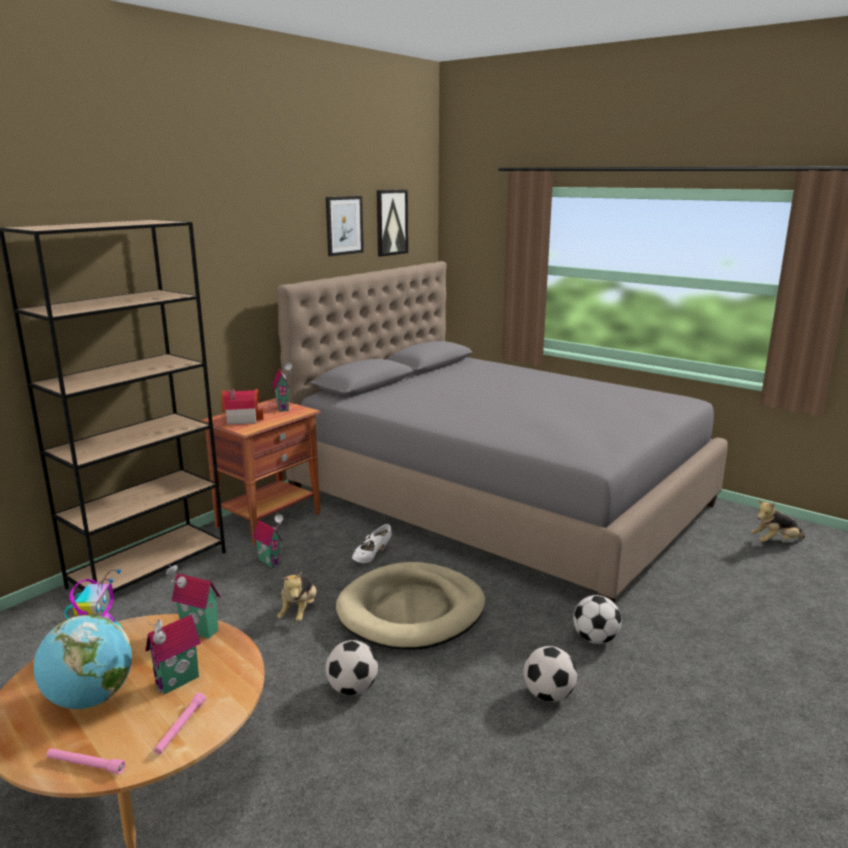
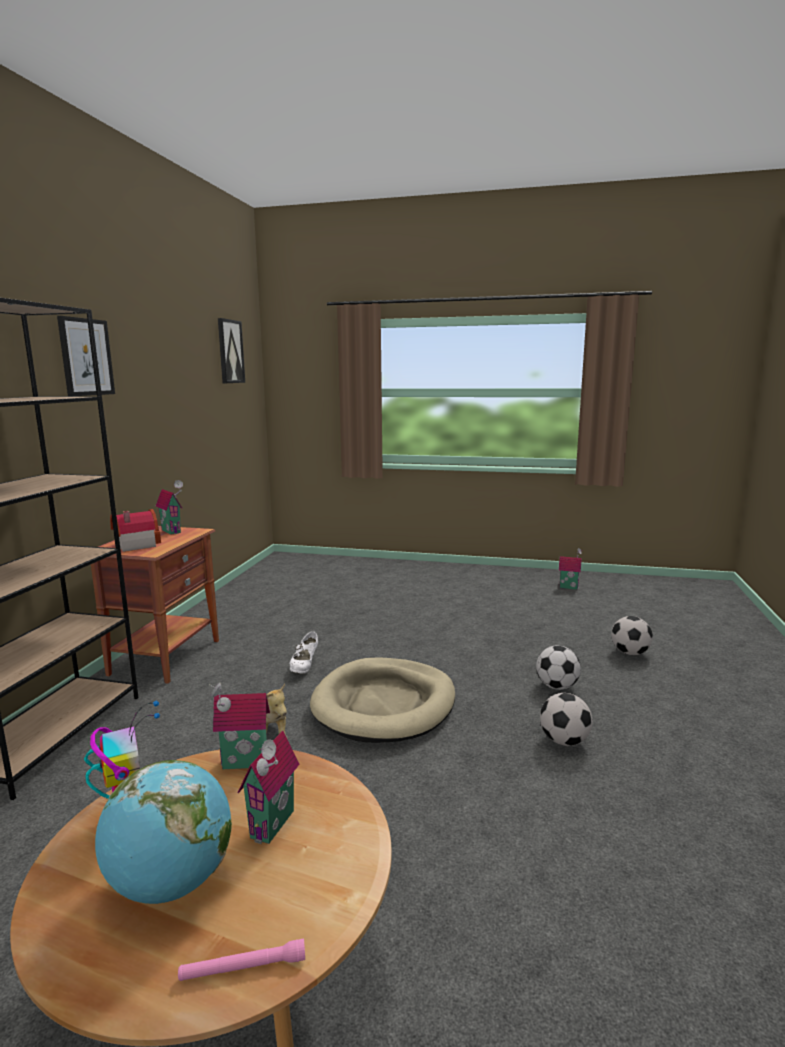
camera: 25 degrees left, 5 degrees down
(180, 727) = (328, 873): pink flashlight -> none
(270, 561) = (199, 694): toy house -> toy house (568, 587)
(344, 225) = (195, 349): picture -> picture (86, 357)
(352, 688) = (389, 790): football -> football (630, 653)
(498, 499) = (380, 597): grey bed -> none
(775, 542) = (609, 590): plush toy -> none

